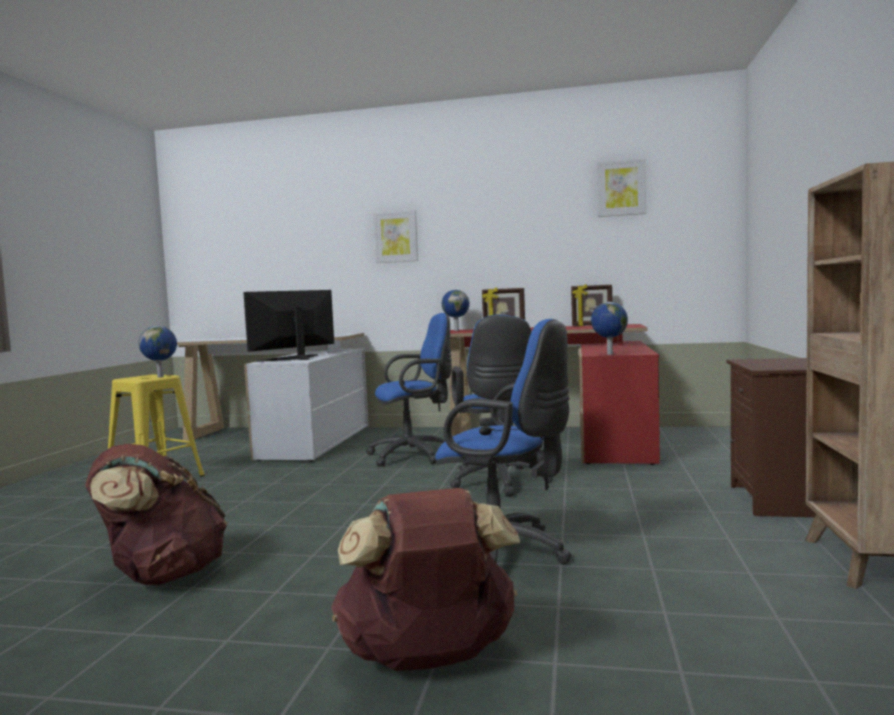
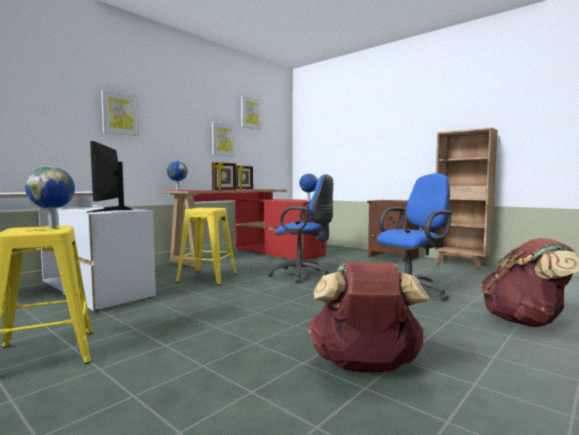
camera: 60 degrees left, 0 degrees up
(415, 455) = (208, 277): blue office chair -> yellow stool
(558, 244) = (223, 139): none -> picture

